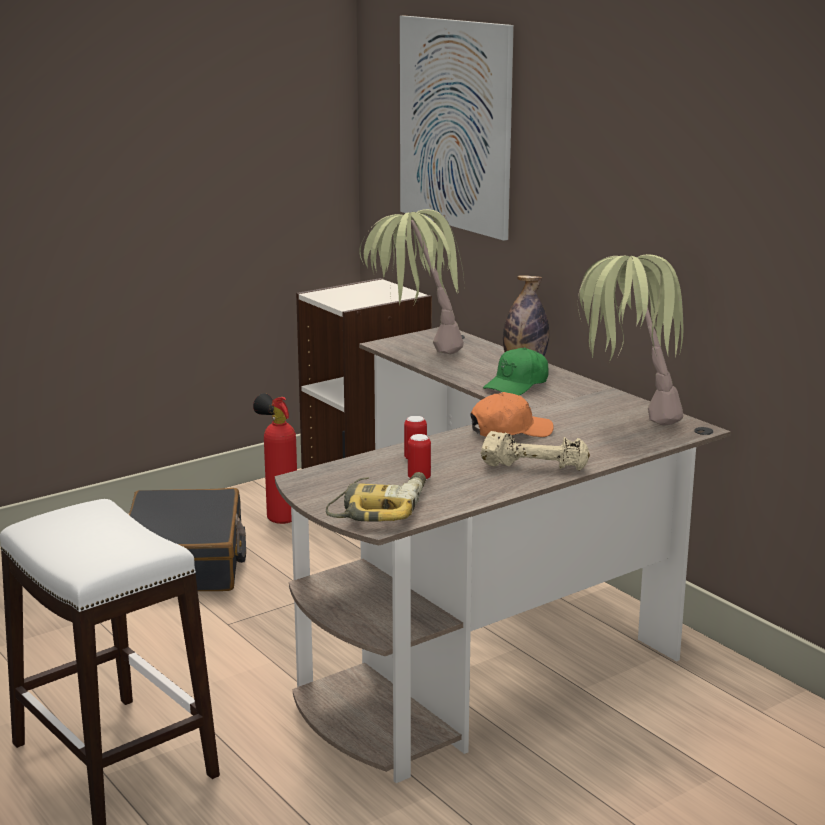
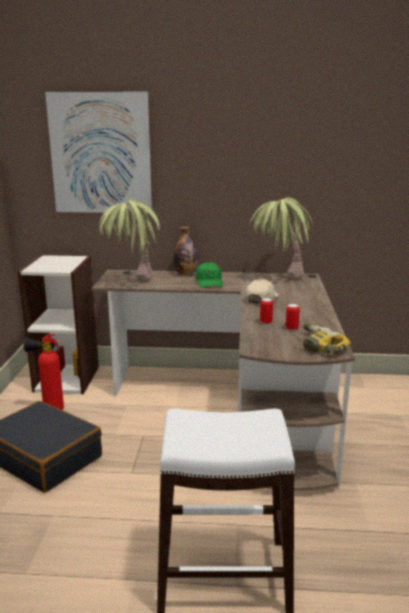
camera: 50 degrees left, 0 degrees up
(510, 431) = (261, 299): orange cap -> beige cap
(534, 467) = (309, 307): beige dumbbell -> none

